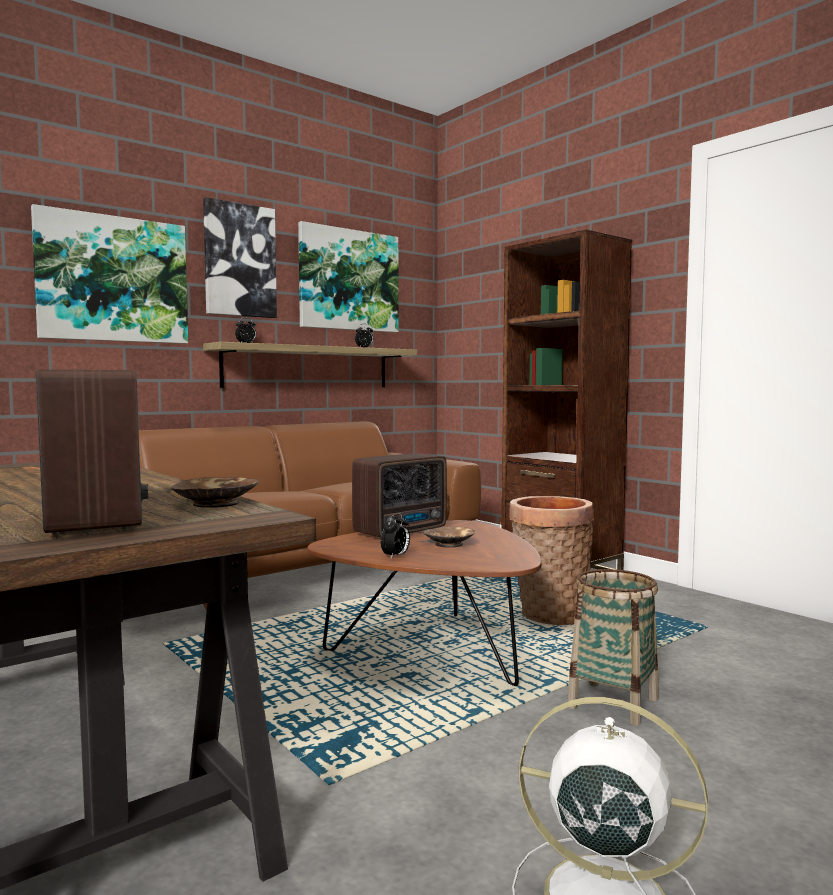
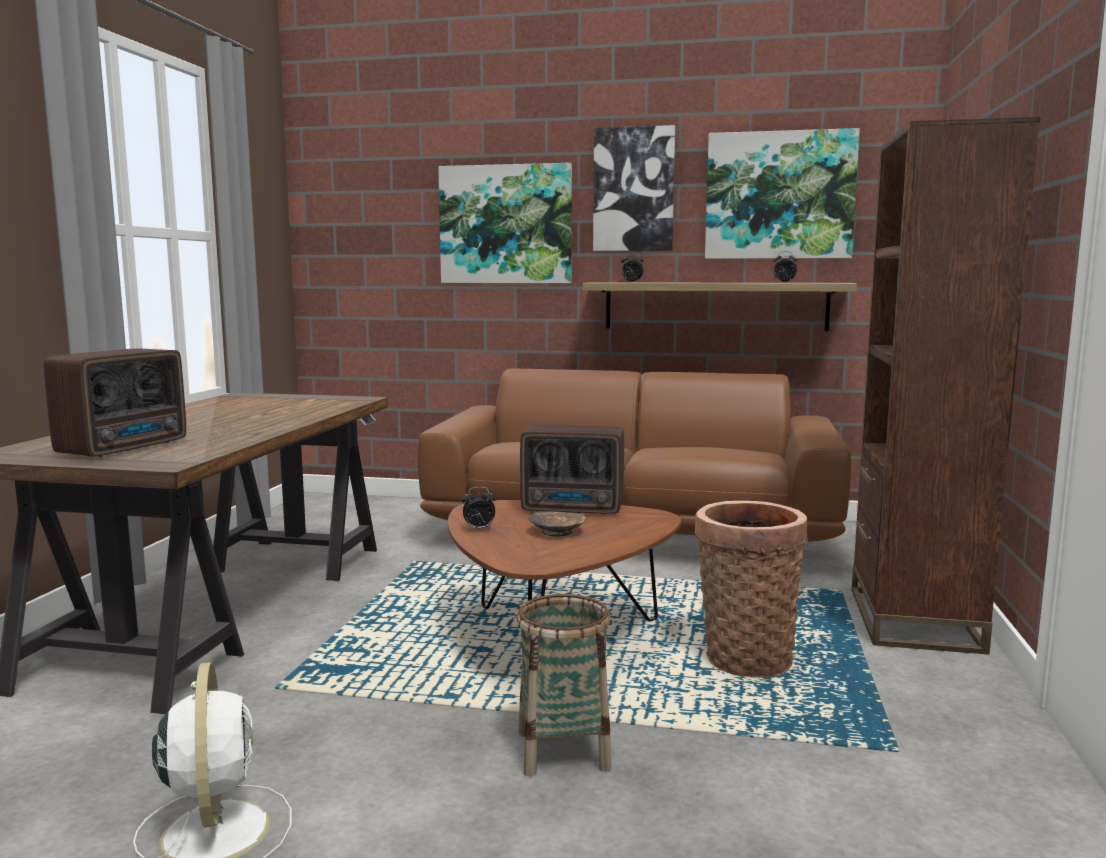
camera: 50 degrees right, 5 degrees up
(217, 503) = (206, 450): brown bowl -> none

